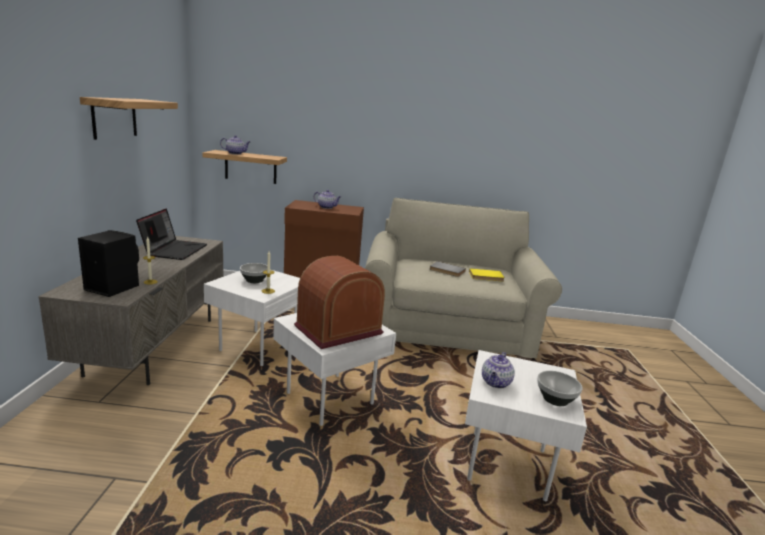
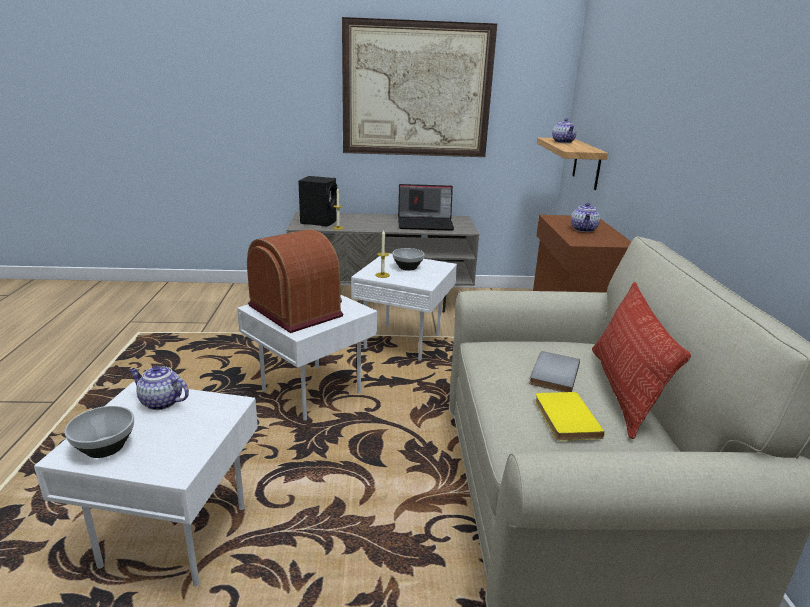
camera: 85 degrees right, 5 degrees up
(114, 117) = (417, 90): shelf -> picture
(457, 263) = (622, 390): none -> pillow

